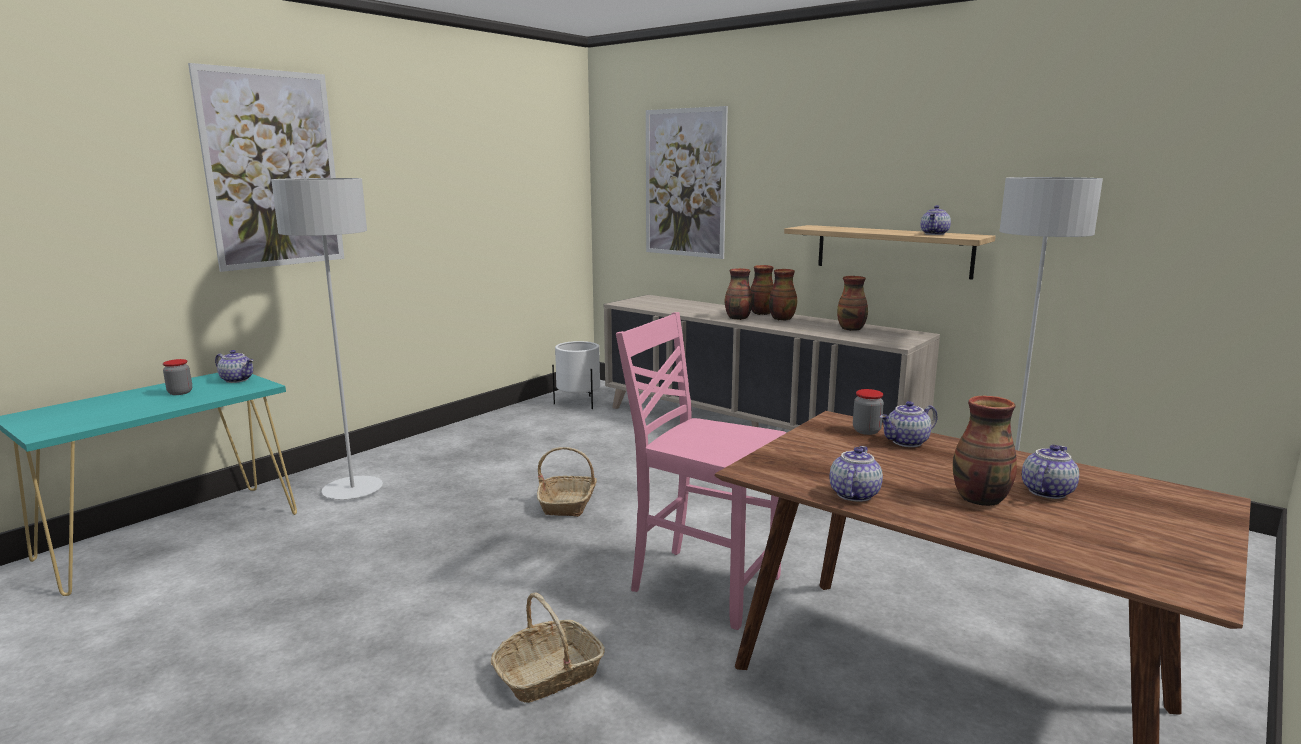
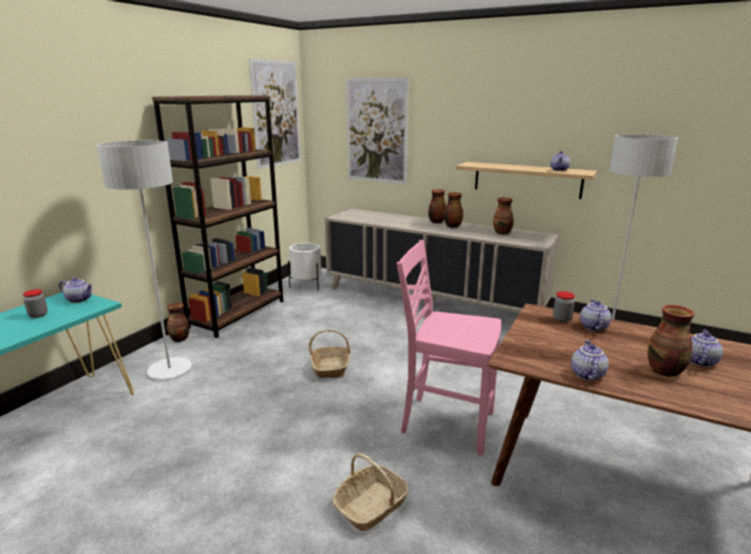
camera: 10 degrees left, 5 degrees up
(273, 170) = (87, 133): picture -> picture (276, 114)
(469, 431) = (238, 314): none -> brown bookcase
(738, 318) = (423, 227): vase -> vase (179, 339)
(907, 442) = (592, 327): teapot -> teapot turned 135 degrees clockwise

